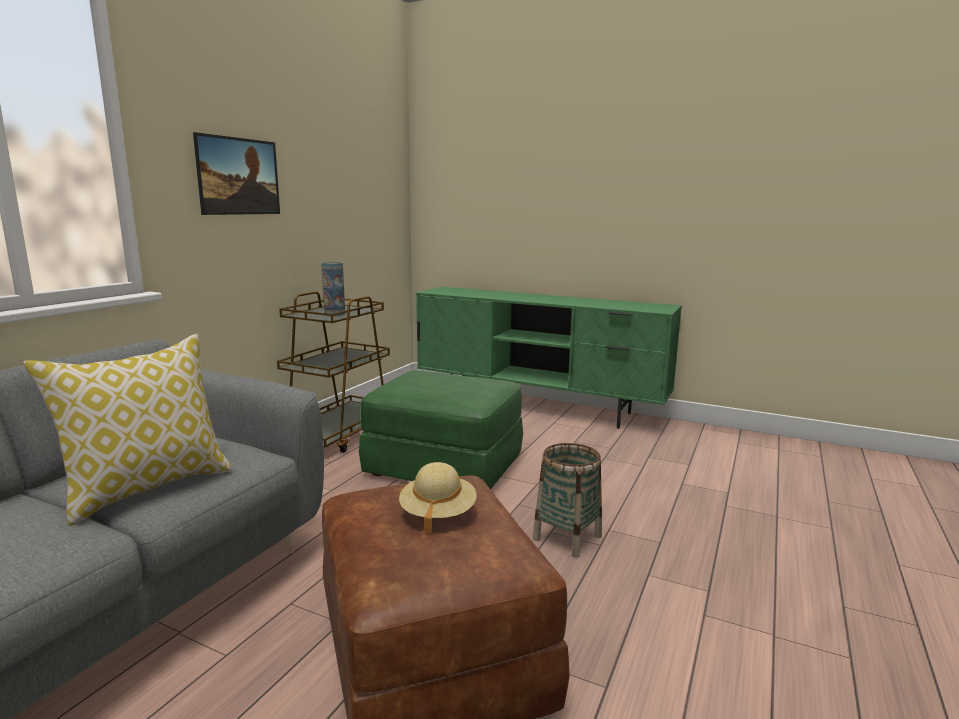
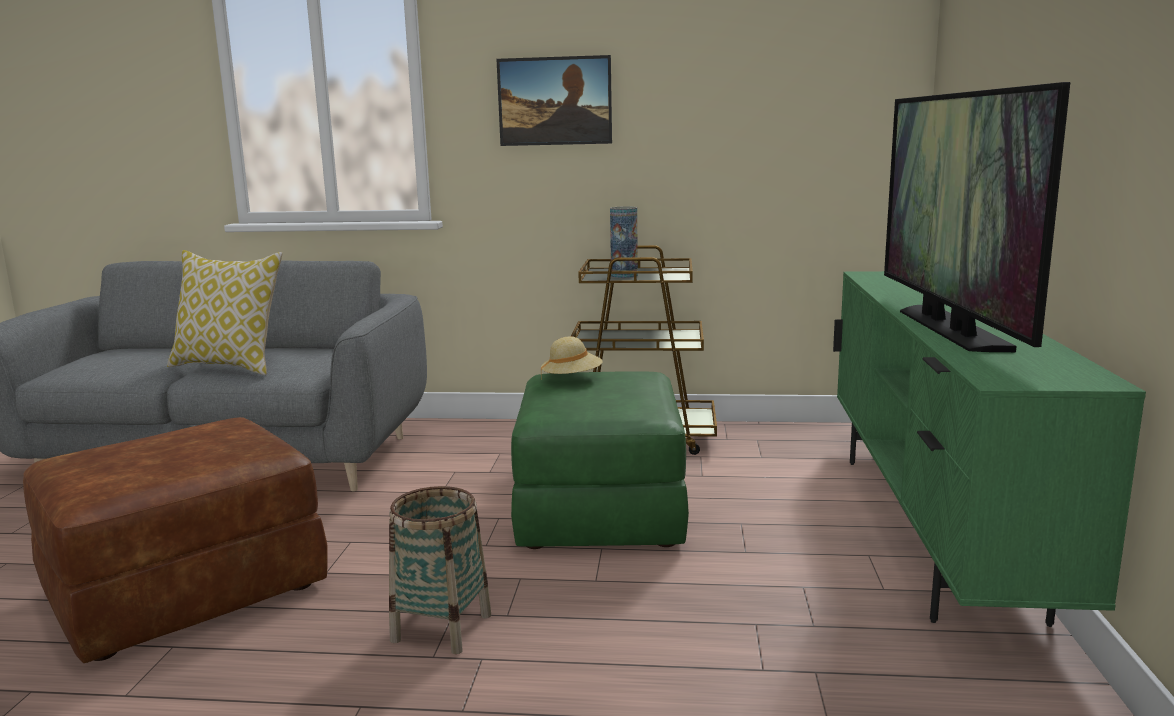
camera: 70 degrees right, 0 degrees up
(437, 513) = (187, 450): beige hat -> beige hat (572, 379)
(573, 302) = (950, 329): none -> television

